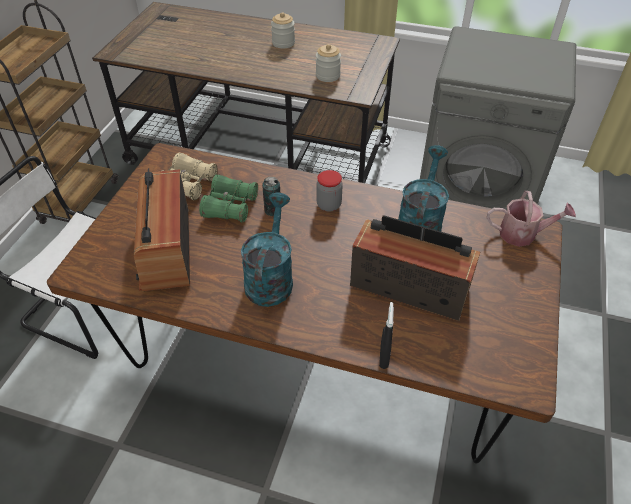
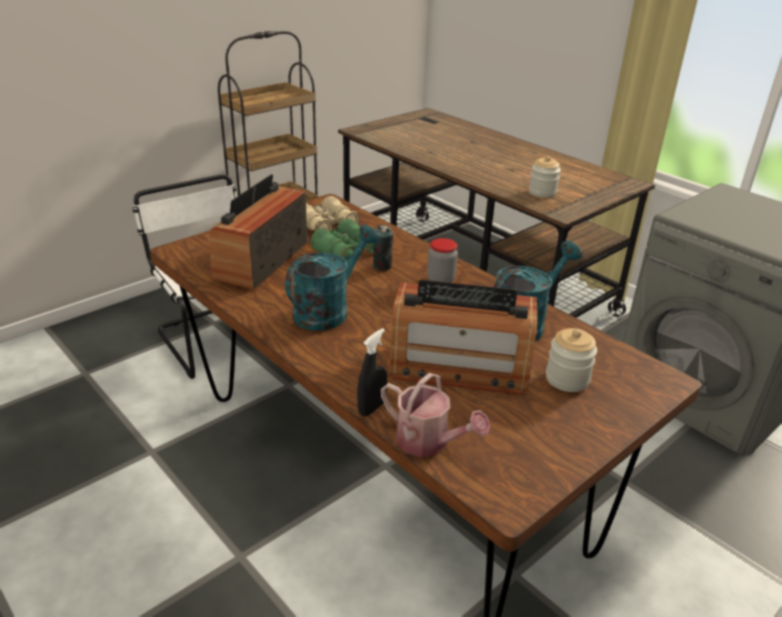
camera: 30 degrees right, 15 degrees down
(283, 43) = (521, 160): jar -> jar (567, 379)
(410, 286) = (459, 367): radio -> radio turned 135 degrees clockwise
(523, 234) = (639, 374): watering can -> watering can (428, 442)

